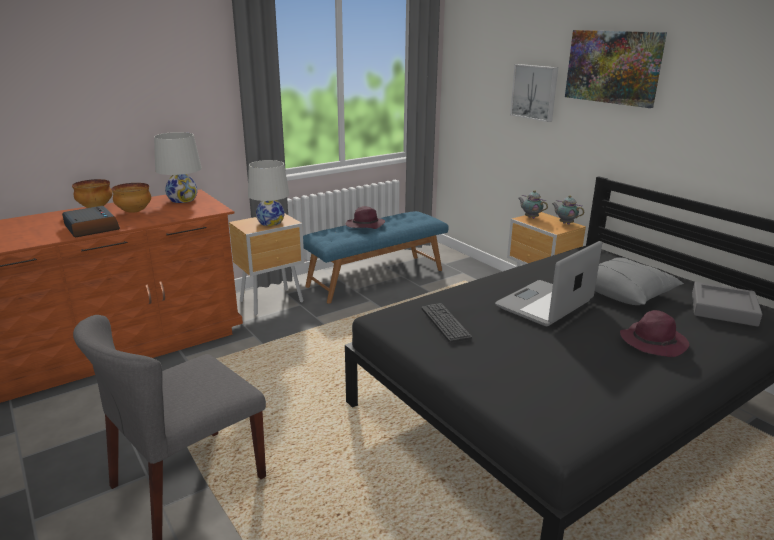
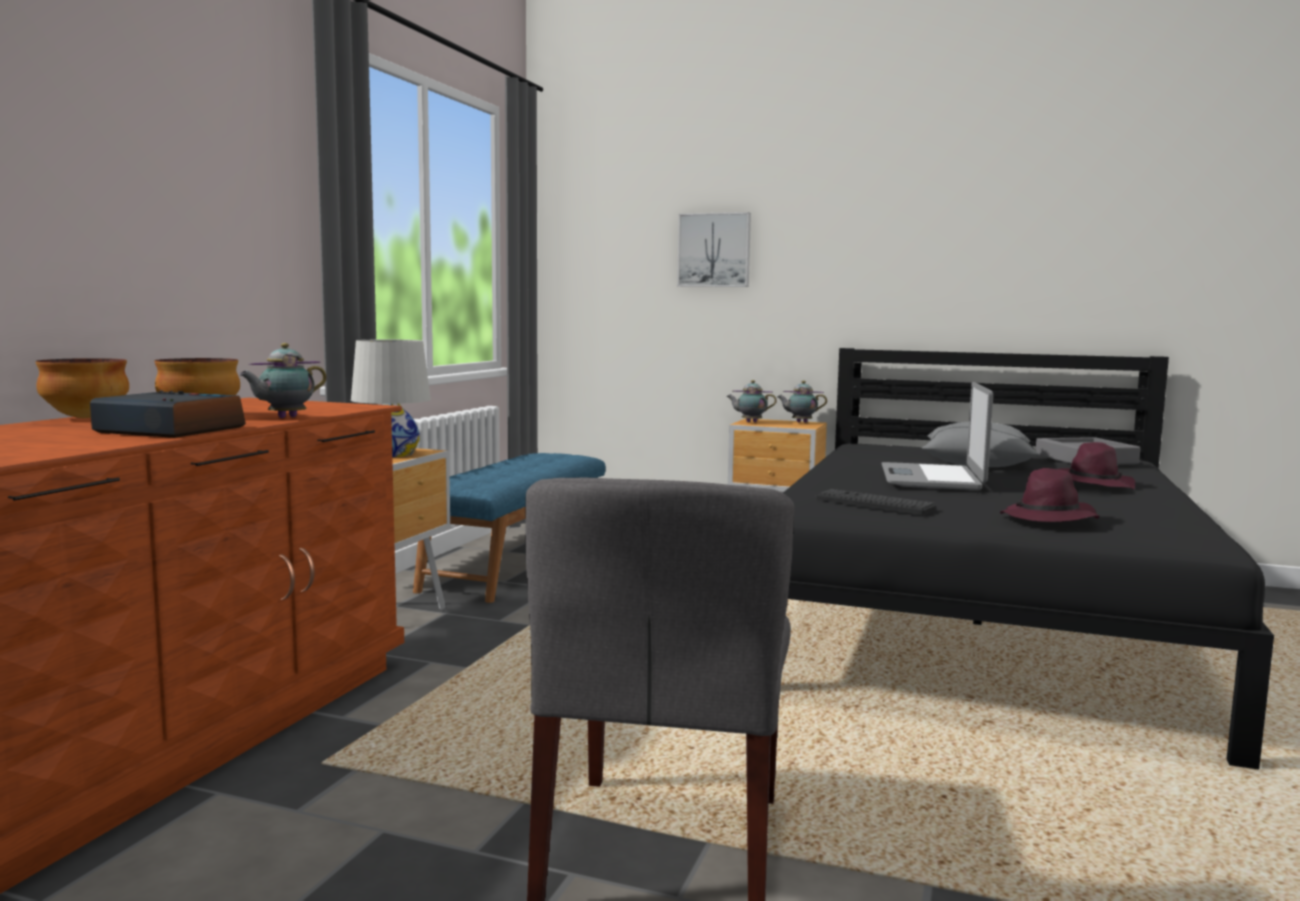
camera: 35 degrees left, 15 degrees down
(155, 220) = (284, 418): none -> teapot
(182, 199) = (256, 404): white table lamp -> none
(364, 226) = (497, 469): purple hat -> purple hat (1049, 519)
(613, 67) = (838, 205): picture -> none

